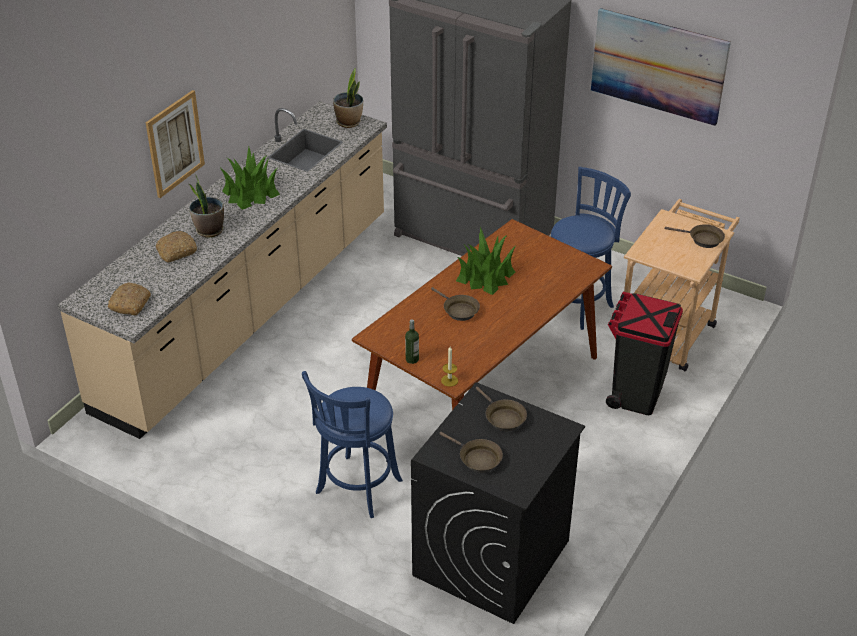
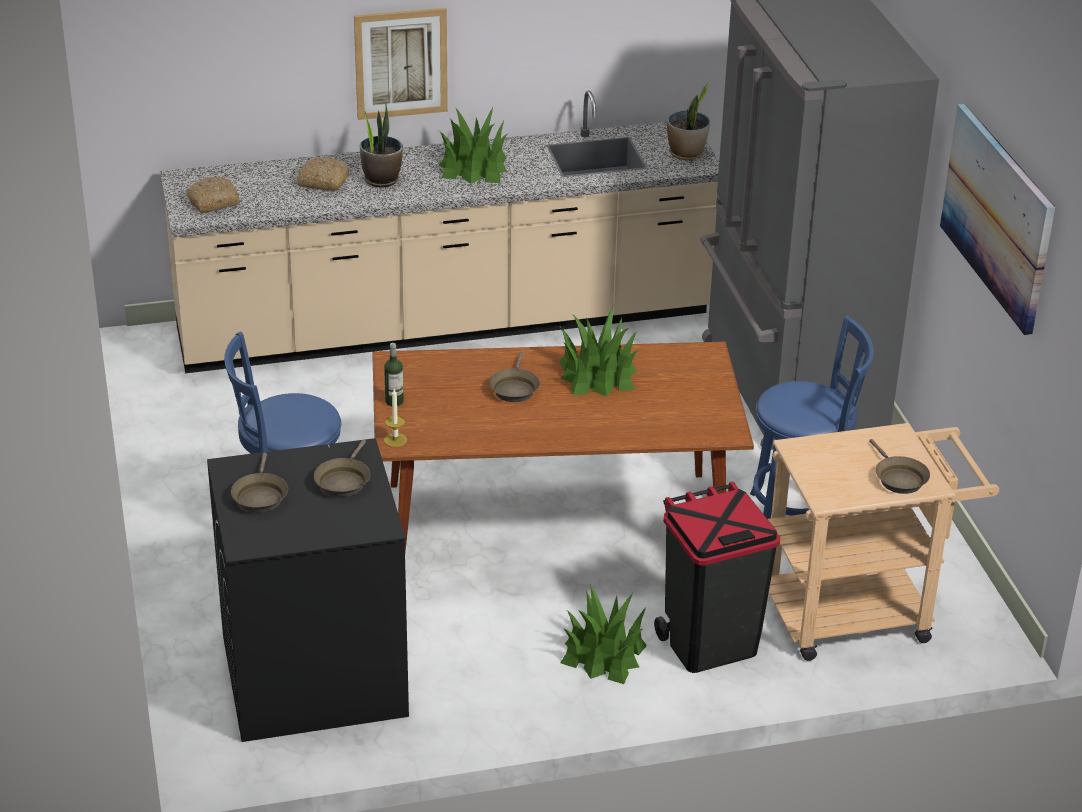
camera: 45 degrees right, 5 degrees down
(601, 436) = (603, 654): none -> potted plant

